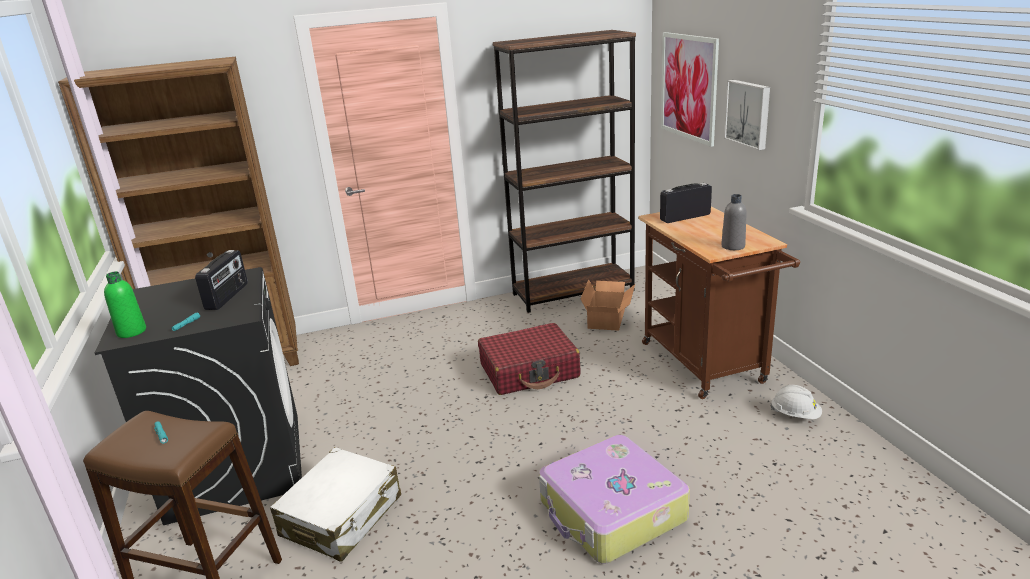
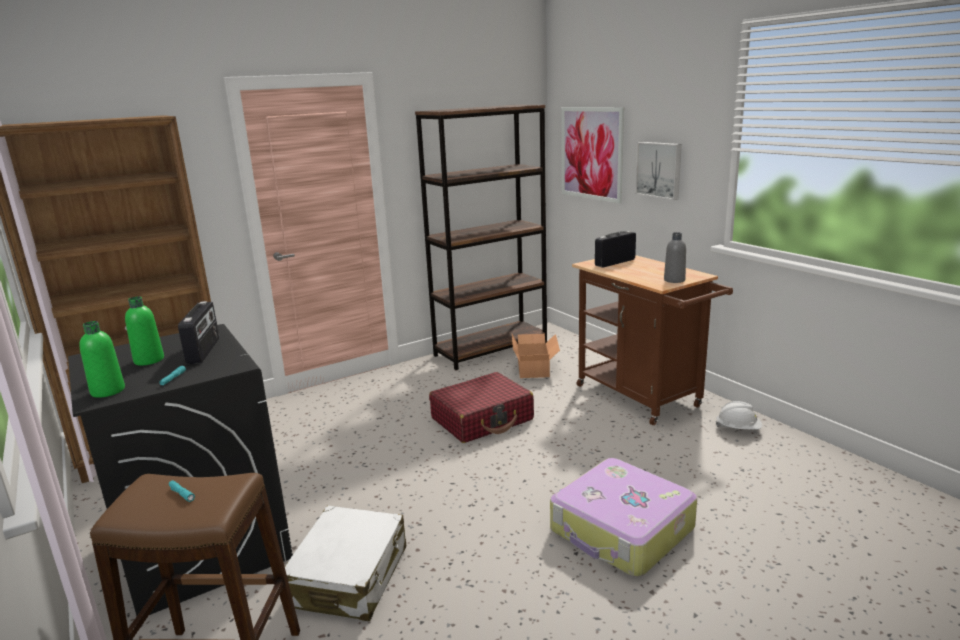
camera: 15 degrees left, 5 degrees down
(180, 302) = (149, 360): none -> green bottle

